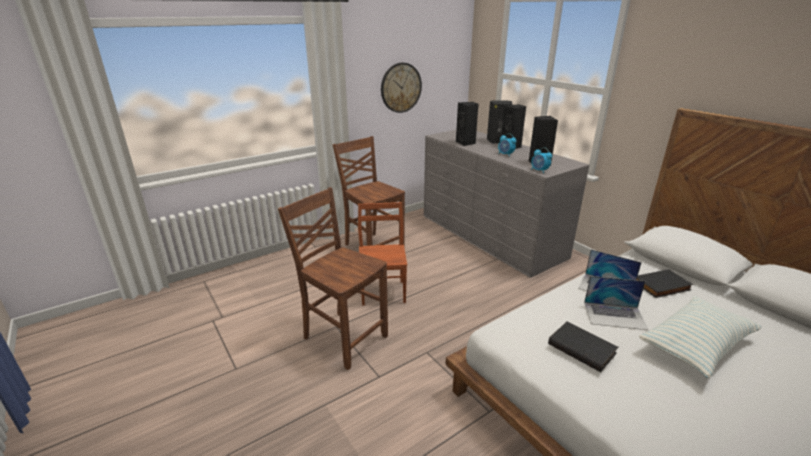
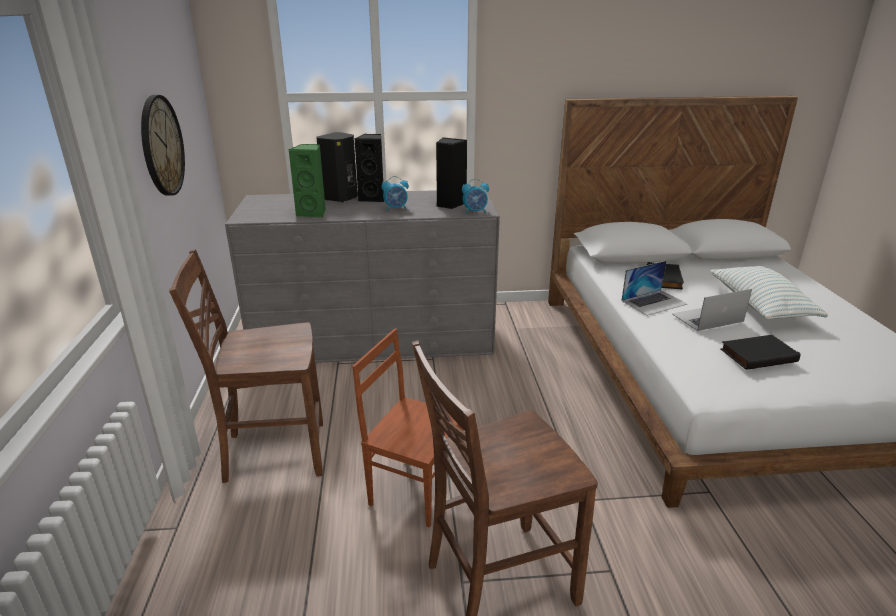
camera: 60 degrees left, 0 degrees up
(466, 143) = (313, 213): black speaker -> green speaker
(615, 315) = (707, 318): laptop -> laptop turned 150 degrees counterclockwise

